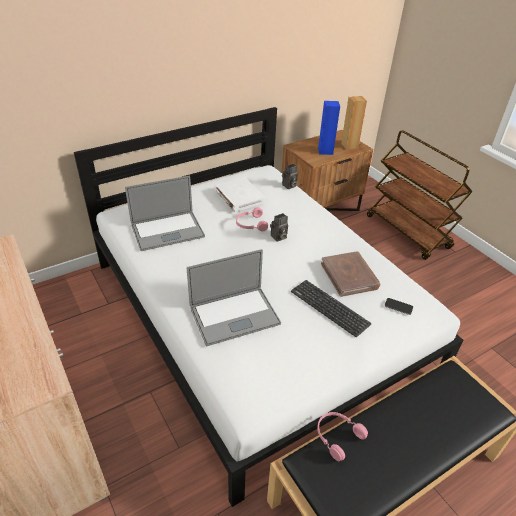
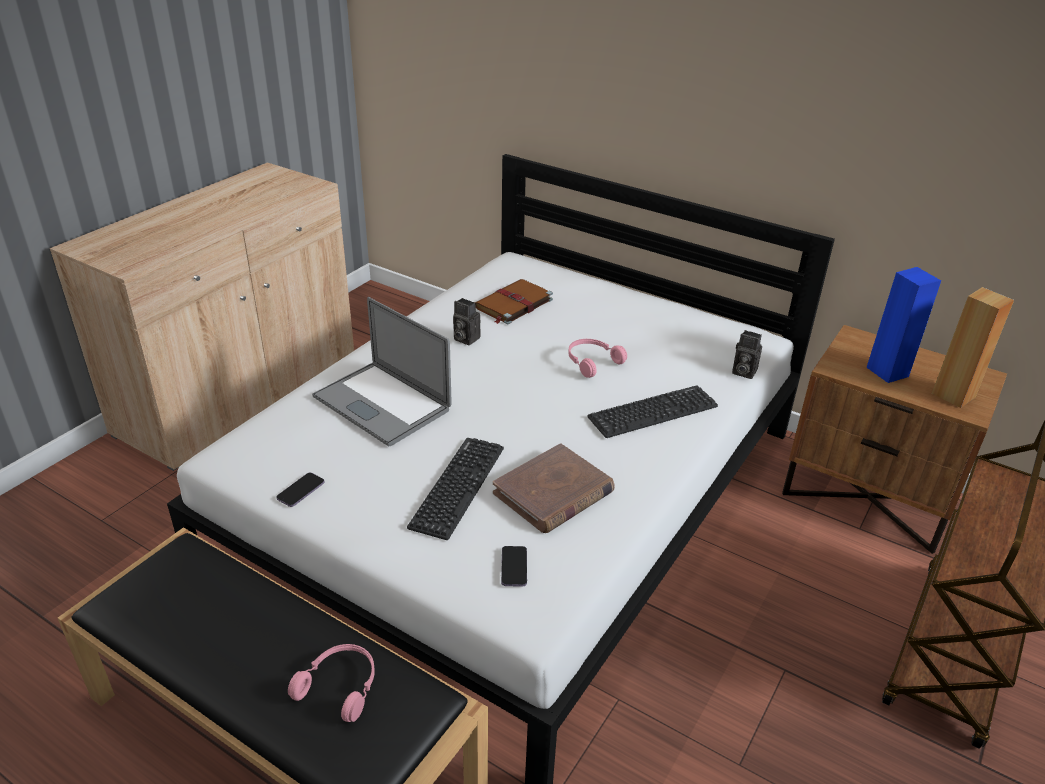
camera: 65 degrees right, 5 degrees down
(167, 231) = (513, 304): laptop -> brown book
(239, 197) = (651, 333): white book -> none
(278, 237) = (585, 396): camera -> camera (464, 338)
(302, 376) = (301, 491): none -> phone
(304, 222) = (653, 412): none -> keyboard
(337, 436) = (232, 570): pink headphones -> pink headphones (340, 686)

